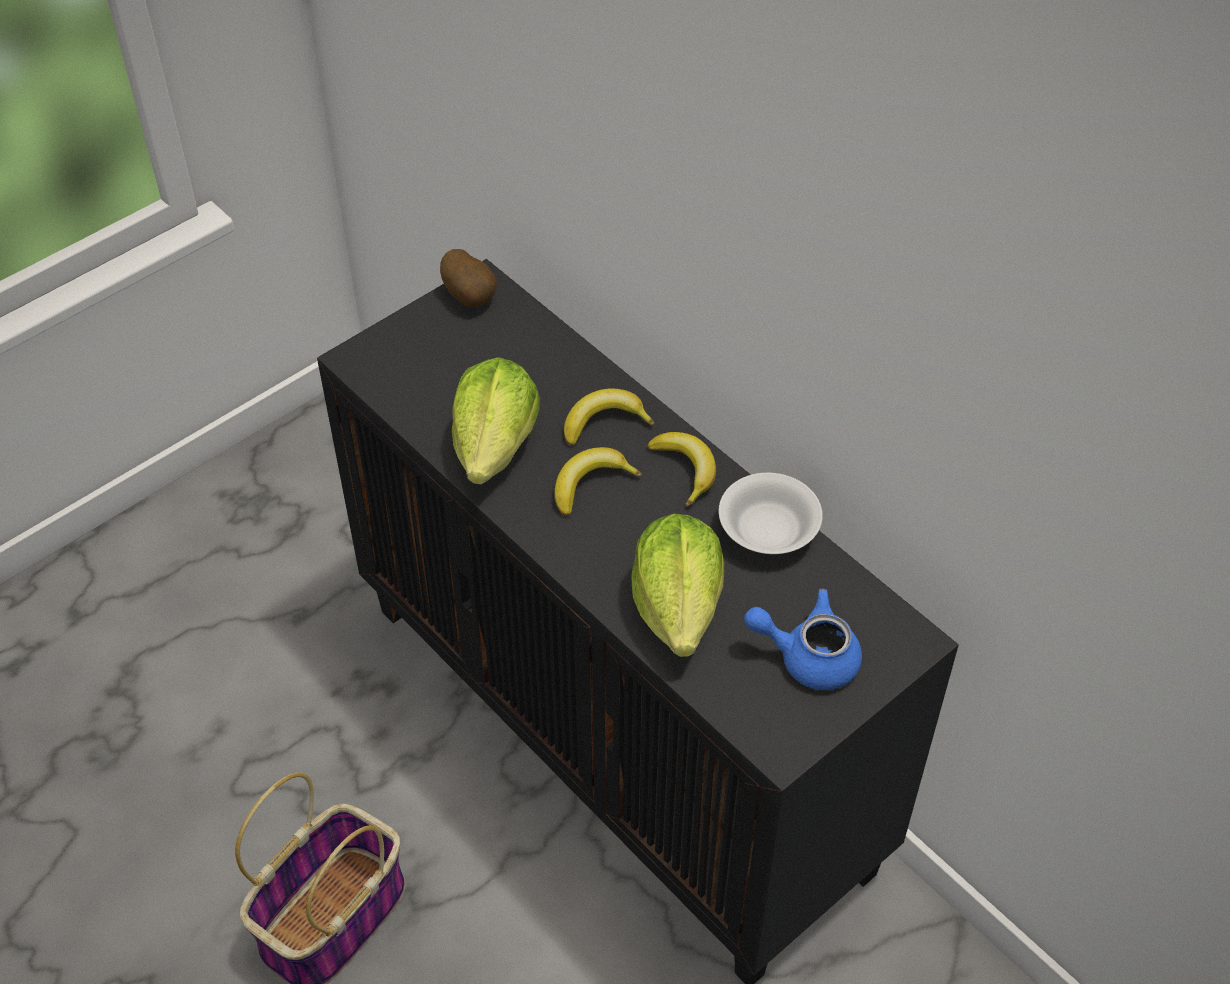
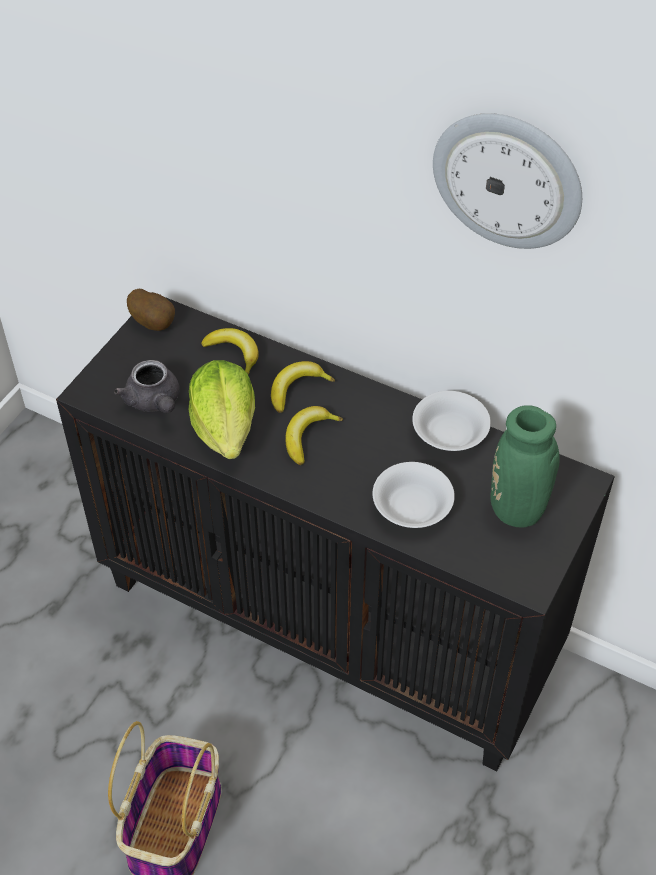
camera: 20 degrees left, 0 degrees up
(427, 392) = (154, 402): none -> grey teapot
(678, 606) = (412, 506): lettuce -> white bowl
(685, 470) = (371, 407): banana -> banana (234, 354)
(807, 656) = (518, 514): blue teapot -> green vase
(861, 214) = (508, 179): none -> wall clock

